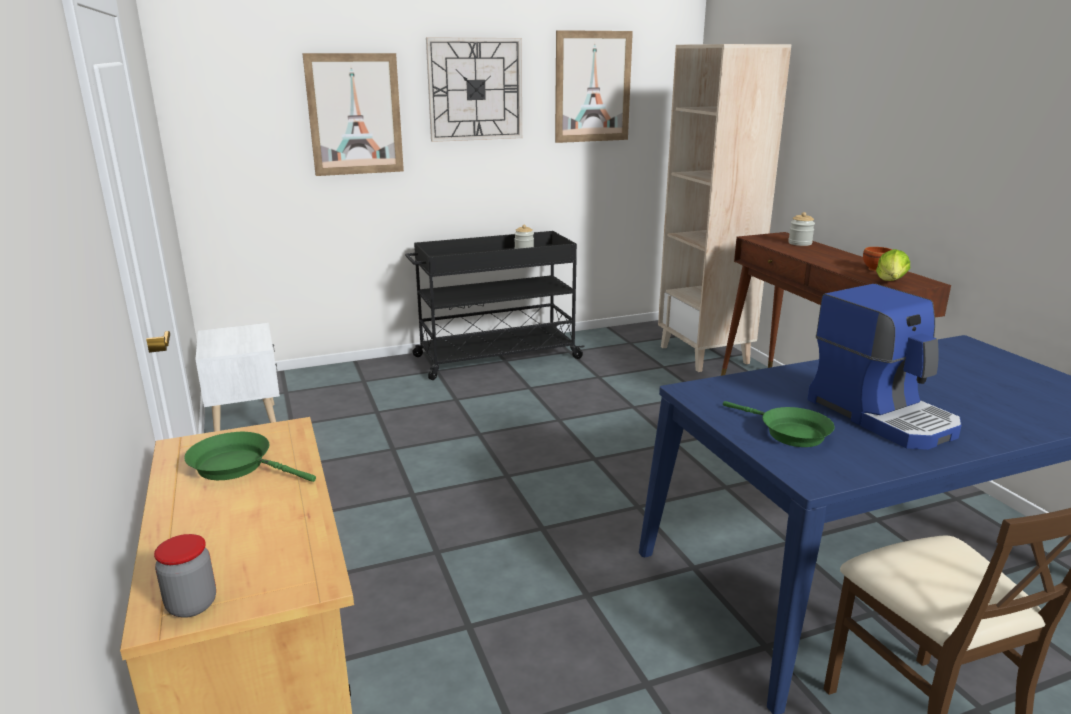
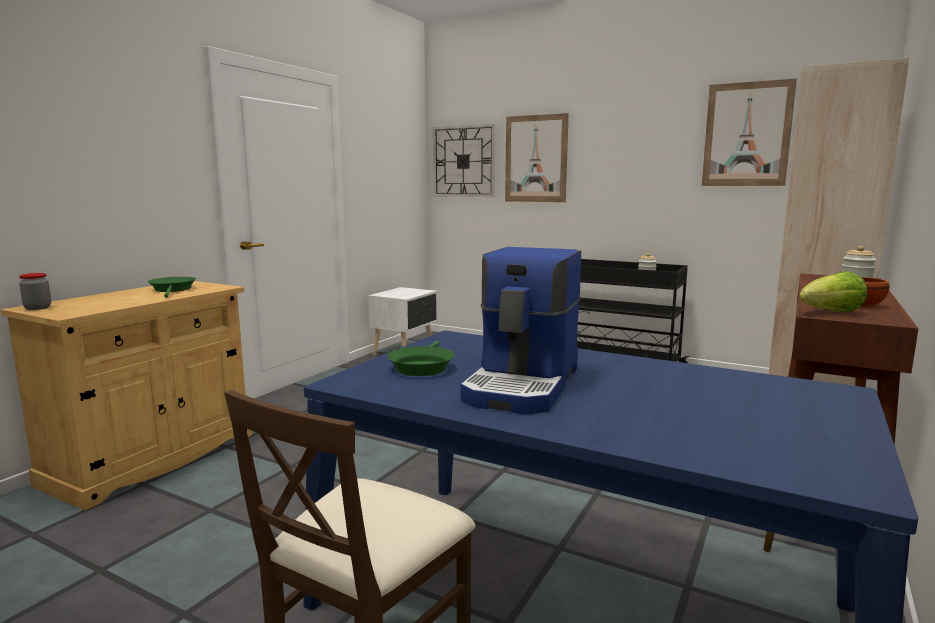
camera: 50 degrees right, 10 degrees down
(475, 89) = (629, 139): wall clock -> wall clock (463, 161)

